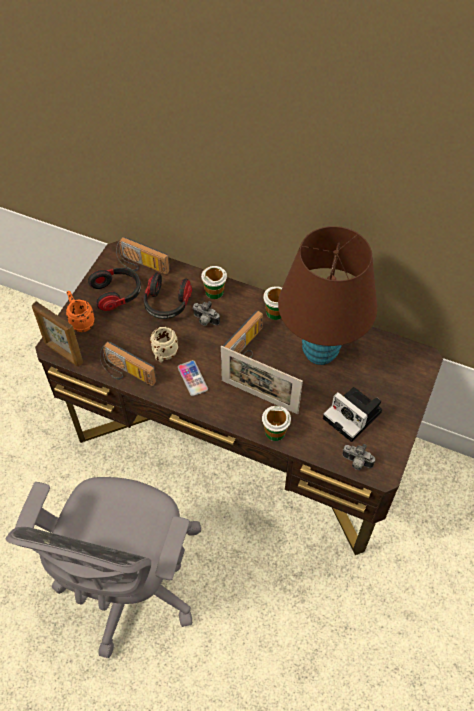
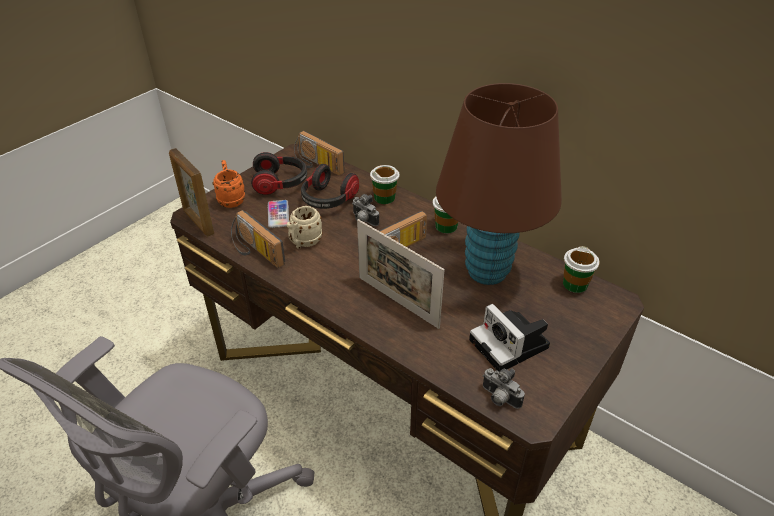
camera: 15 degrees right, 15 degrees down
(192, 378) = (326, 269): phone -> phone (278, 214)
(275, 432) = (403, 342): cup -> cup (575, 284)

